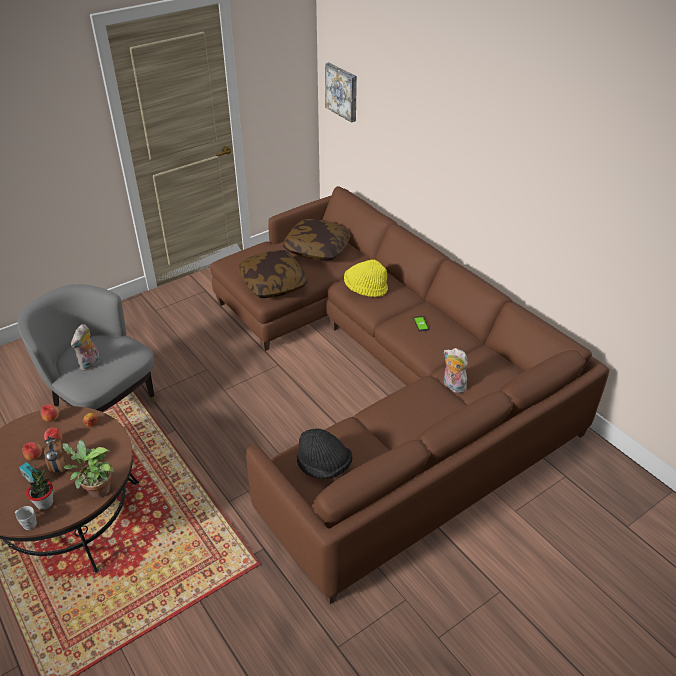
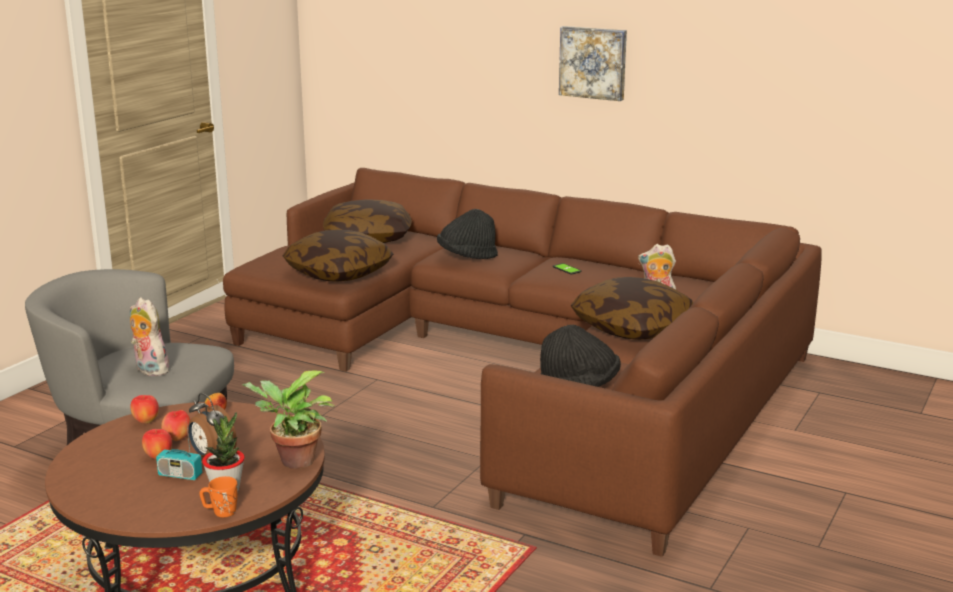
camera: 25 degrees left, 20 degrees down
(28, 524) = (220, 512): white mug -> orange mug
(90, 364) = (149, 370): plush toy -> plush toy turned 135 degrees clockwise
(342, 91) = (348, 43): picture -> picture (593, 62)
(365, 289) = (467, 256): yellow hat -> black hat
(413, 408) = (633, 327): none -> pillow

